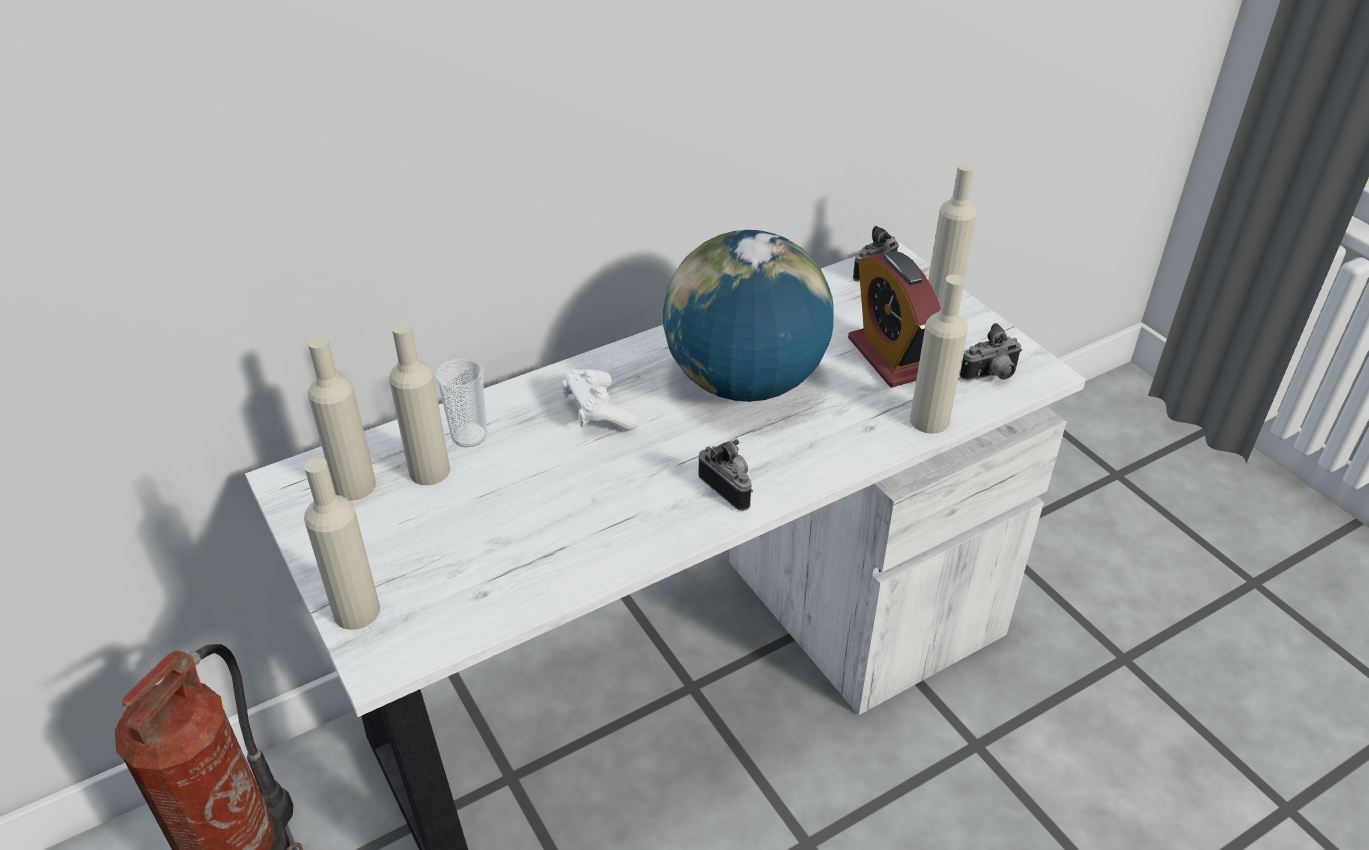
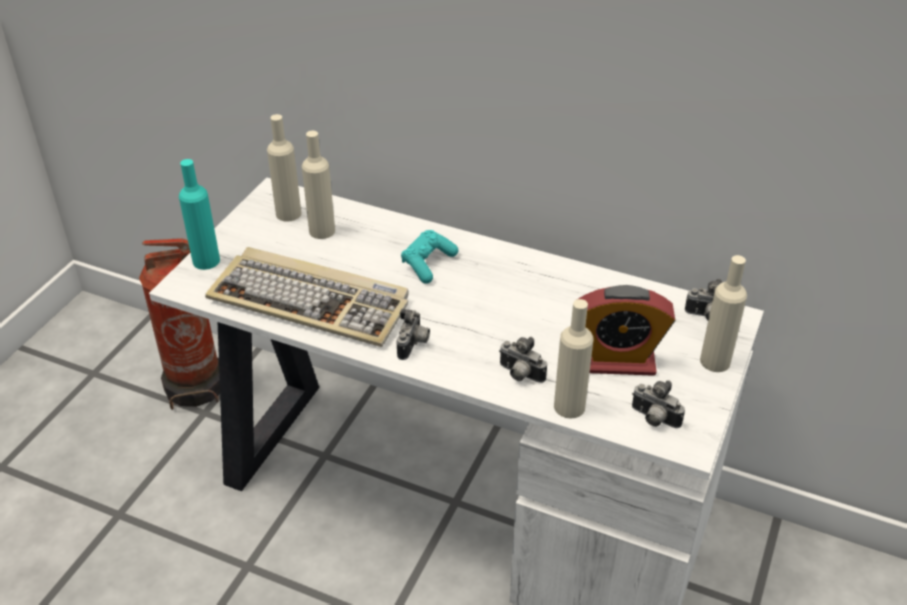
camera: 55 degrees right, 0 degrees up
(356, 611) = (206, 261): beige bottle -> turquoise bottle
(469, 436) = (361, 229): cup -> none
(560, 540) = (312, 301): none -> keyboard
(598, 412) = (428, 264): white game controller -> turquoise game controller
(744, 382) = (518, 308): globe -> none
(852, 431) = (519, 375): none -> camera
(889, 357) = (617, 361): alarm clock -> alarm clock turned 120 degrees counterclockwise

